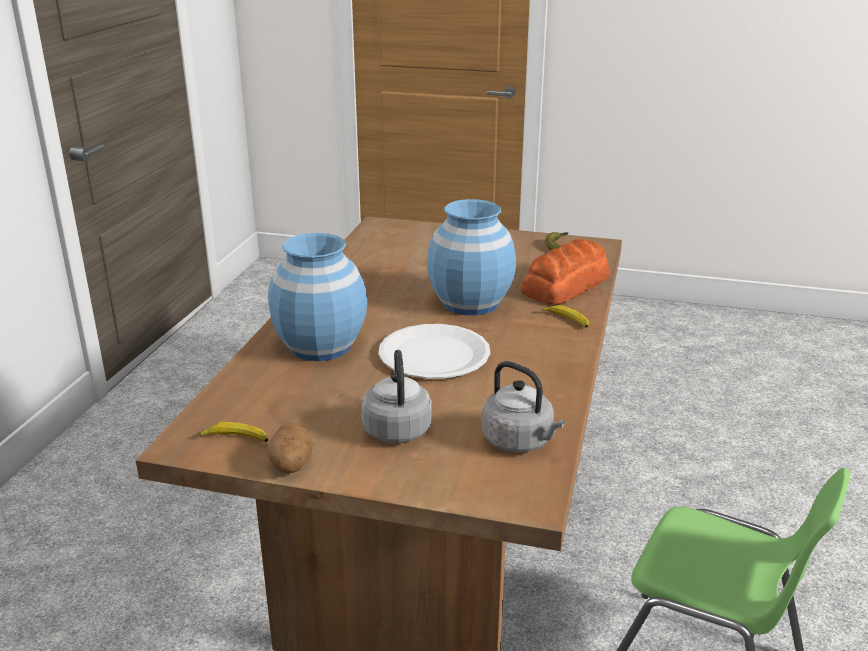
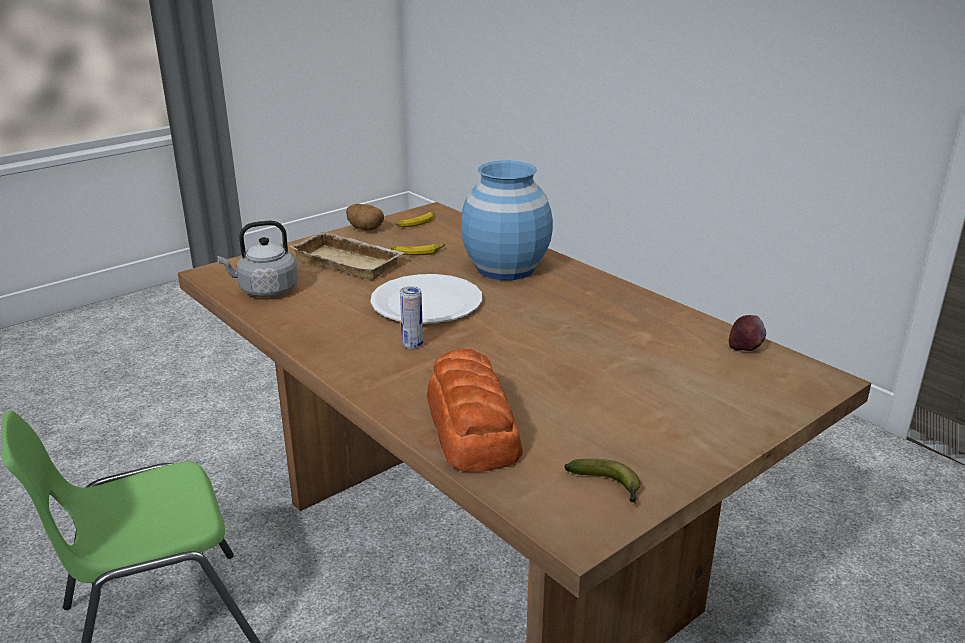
camera: 125 degrees right, 0 degrees up
(363, 244) = (745, 347): none -> apple
(397, 428) = (350, 262): grey kettle -> beige tray
(470, 303) = (502, 351): blue vase -> none
(508, 334) = (412, 345): none -> can
(566, 320) = (392, 386): banana -> banana (418, 252)

